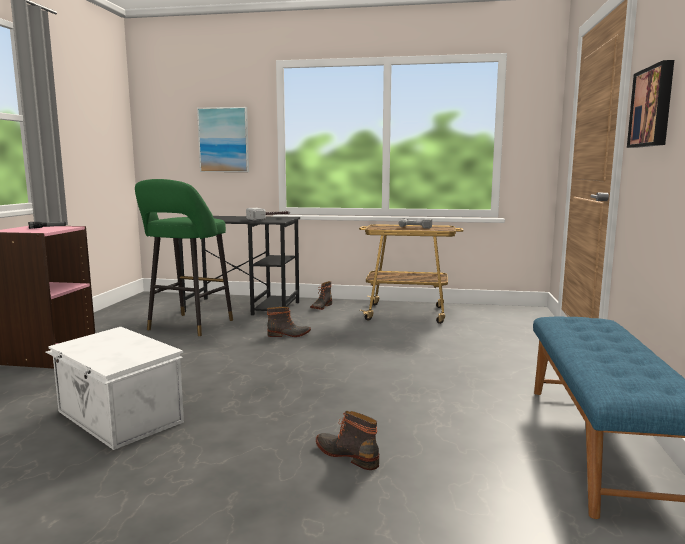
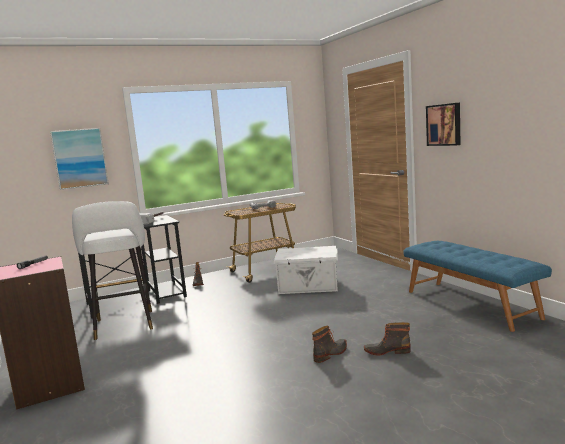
camera: 35 degrees left, 0 degrees up
(118, 417) = (220, 392): white storage box -> white storage box (308, 287)
(188, 326) = (124, 326): green stool -> white stool
(289, 335) = (217, 307): boot -> boot (331, 353)

